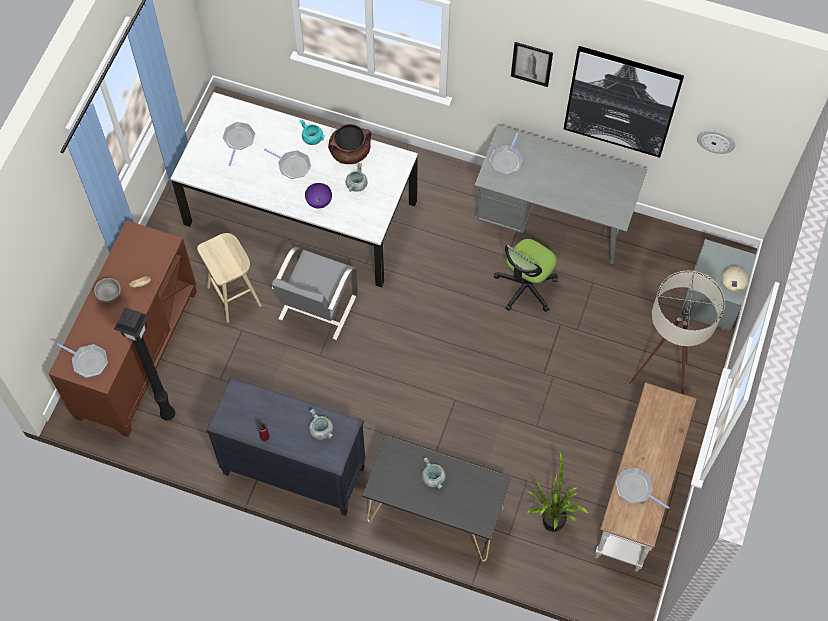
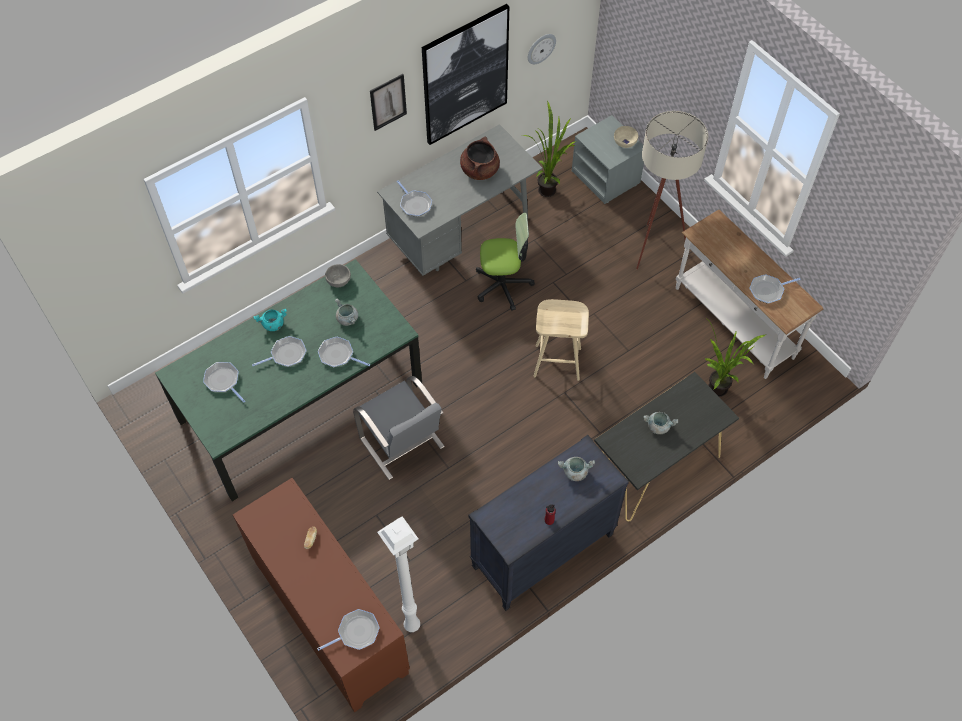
camera: 55 degrees left, 5 degrees down
(108, 295) = (299, 574): grey bowl -> grey bowl (338, 281)
(166, 415) = (411, 626): black floor lamp -> white floor lamp
(235, 296) = (339, 501): beige stool -> beige stool (558, 362)
(300, 213) = (300, 403): white dining table -> green dining table
(318, 200) = (338, 355): purple bowl -> frying pan
(350, 152) = (311, 305): brown cooking pot -> brown cooking pot (479, 170)
(525, 287) = (503, 285): office chair -> office chair turned 75 degrees counterclockwise
(659, 259) = (548, 188): none -> potted plant

